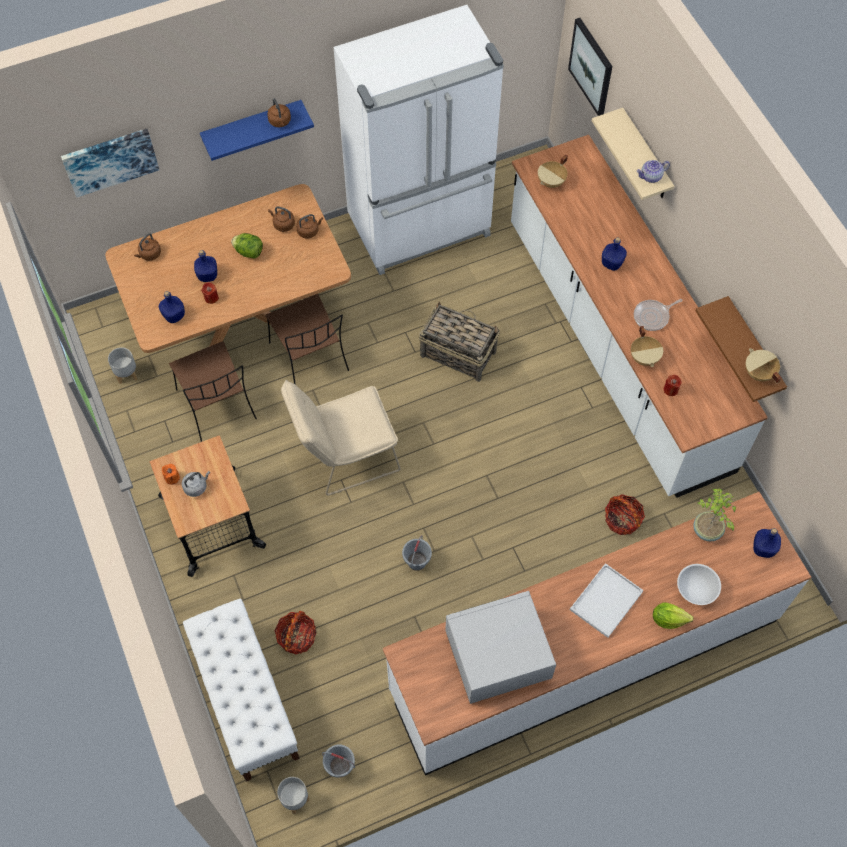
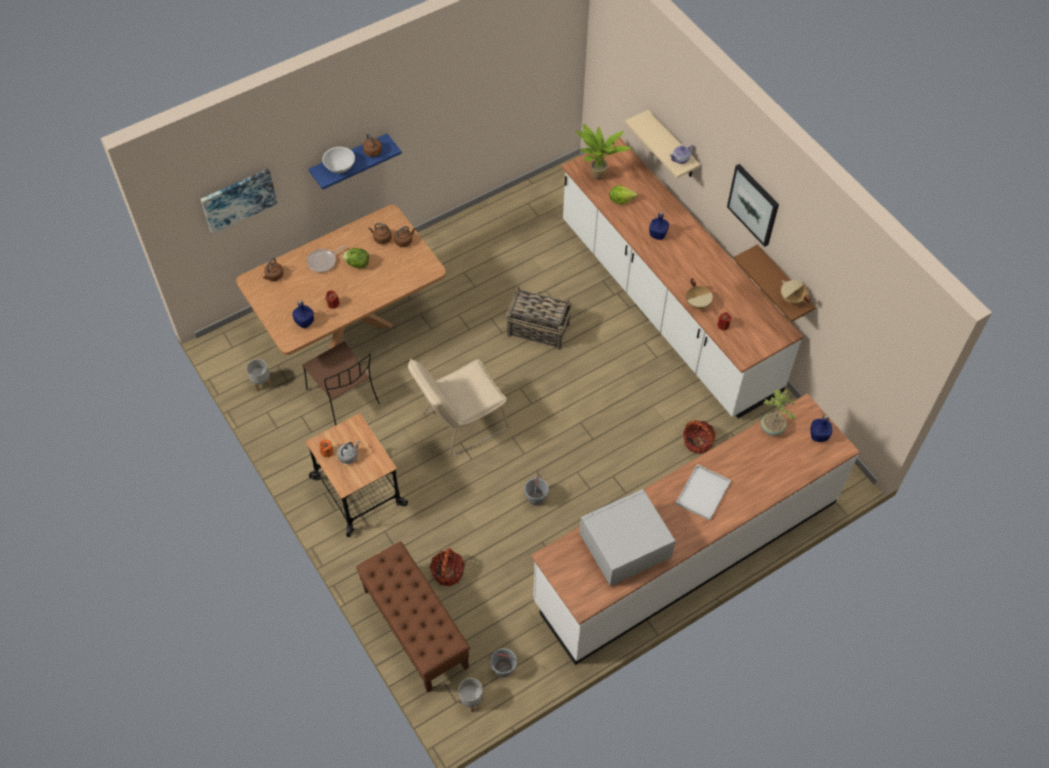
camera: 10 degrees left, 5 degrees down
(207, 275) = (326, 286): blue bottle -> none
(246, 699) = (415, 628): white bench -> brown bench
(310, 358) = (415, 349): brown chair -> none
(421, 227) = (488, 233): white fridge -> none
(551, 182) = (597, 178): beige cooking pot -> potted plant
(591, 66) = (616, 81): picture -> picture (754, 204)
(653, 316) = (698, 271): frying pan -> frying pan (323, 262)
(668, 619) = (754, 499): lettuce -> lettuce (621, 200)
(696, 590) = (772, 474): white bowl -> white bowl (340, 166)

